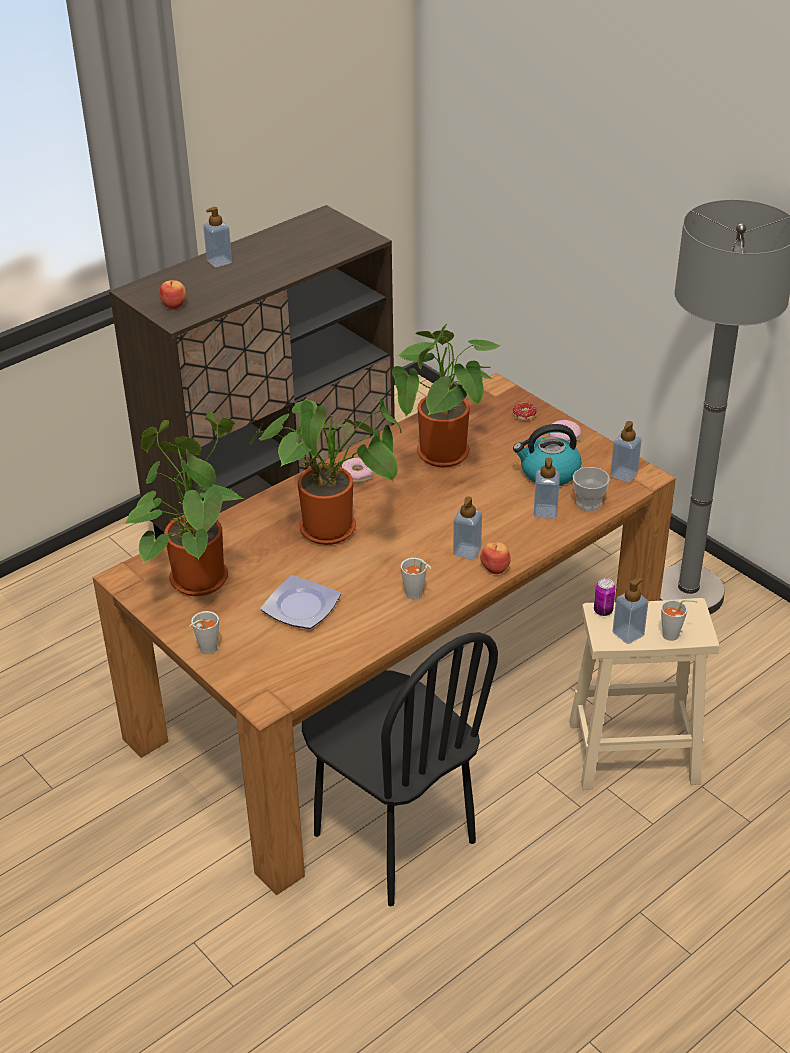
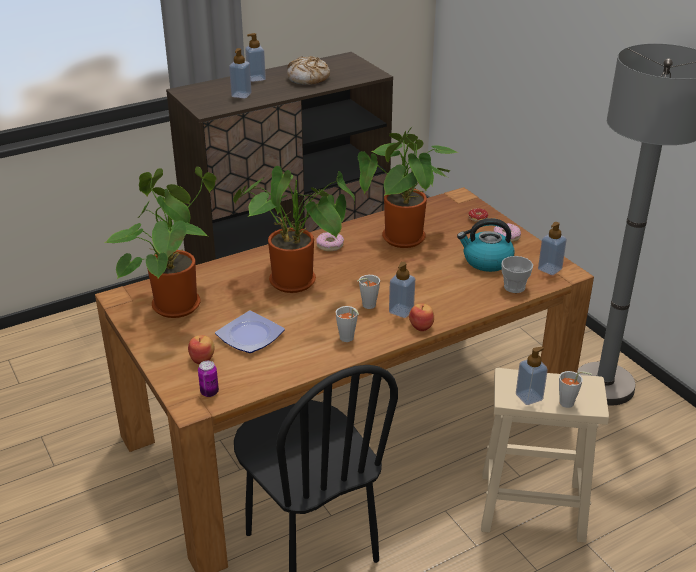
camera: 10 degrees right, 5 degrees down
(174, 305) = (210, 101): apple -> apple (202, 359)
(205, 650) = (160, 359): grey cup -> grey cup (366, 306)
(285, 254) = (308, 78): none -> bread
(545, 512) = (475, 289): soap dispenser -> soap dispenser (241, 95)
(603, 611) = (511, 376): can -> can (209, 392)

